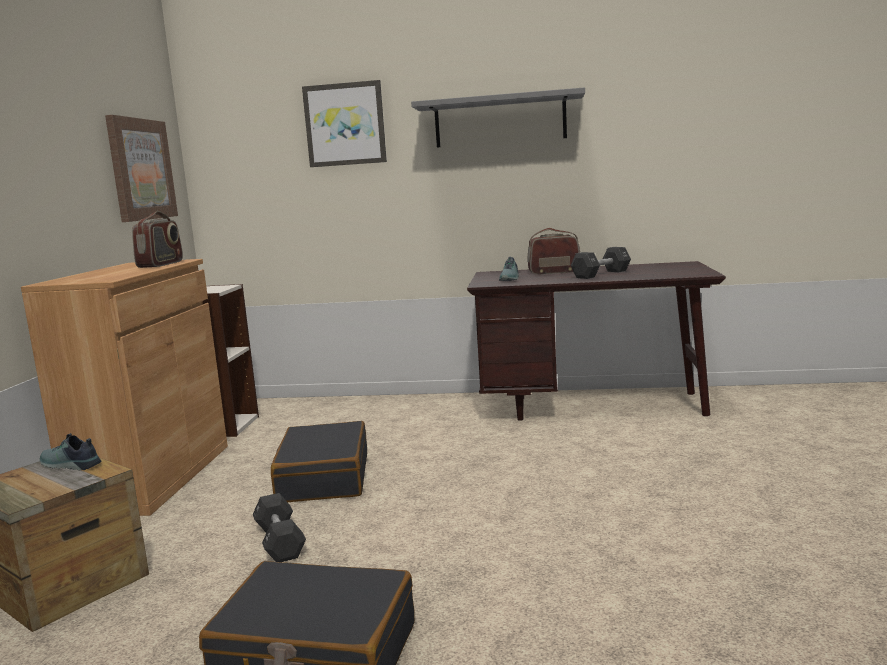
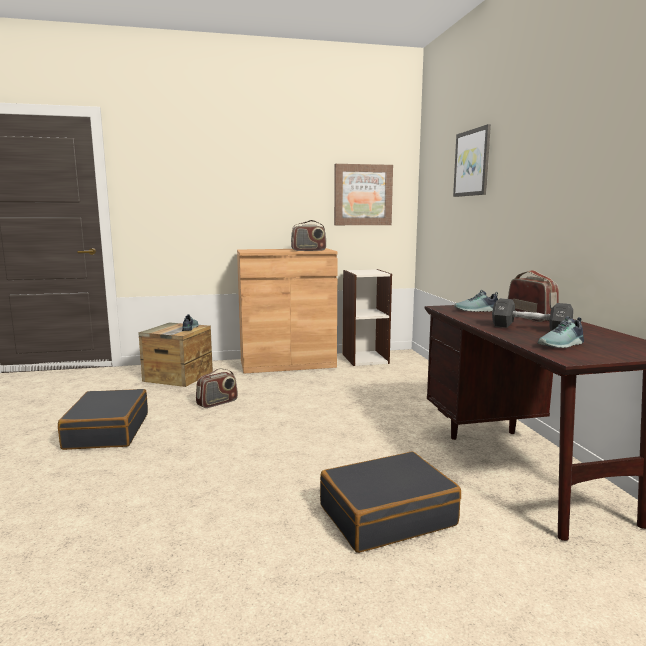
camera: 70 degrees right, 0 degrees up
(280, 541) = (217, 403): black dumbbell -> radio
(323, 478) = (301, 396): black suitcase -> black suitcase (387, 515)
(500, 121) = (552, 156): grey shelf -> none
(663, 273) = (562, 345): none -> shoe

